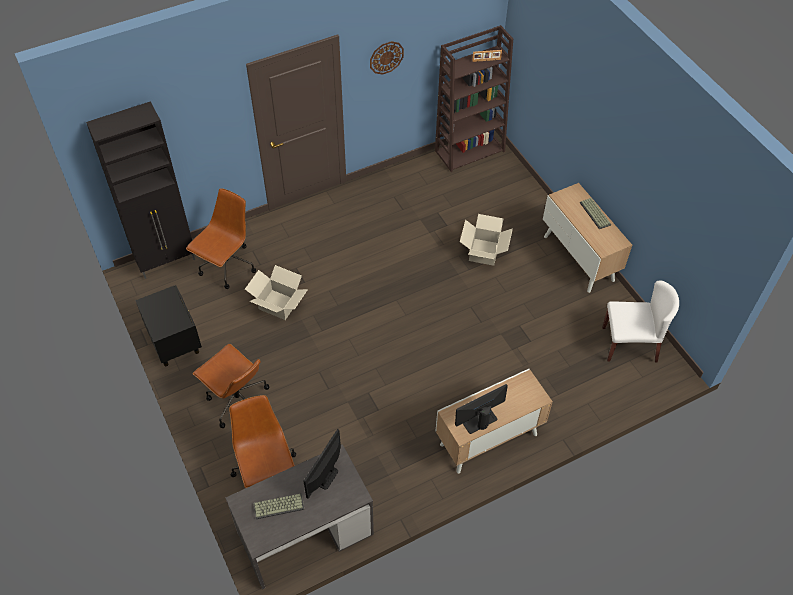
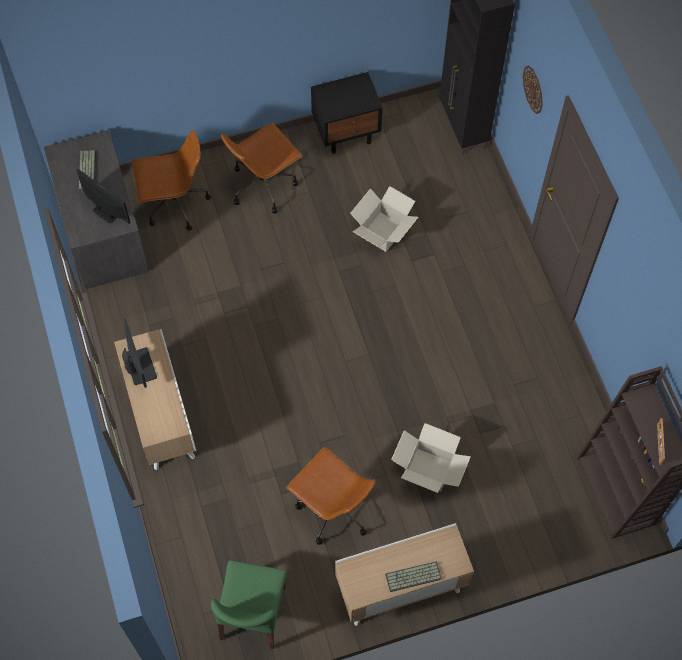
camera: 100 degrees right, 10 degrees up
(227, 267) = (446, 185): brown office chair -> brown office chair (333, 509)
(386, 57) = (632, 289): wall clock -> wall clock (533, 89)
(630, 344) = (253, 613): white chair -> green chair

